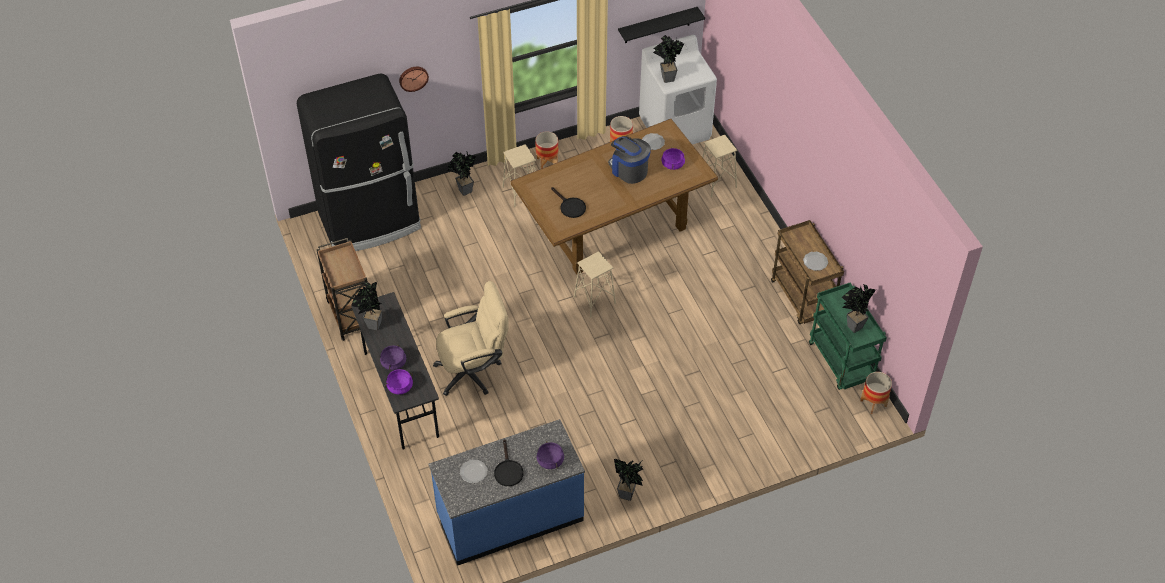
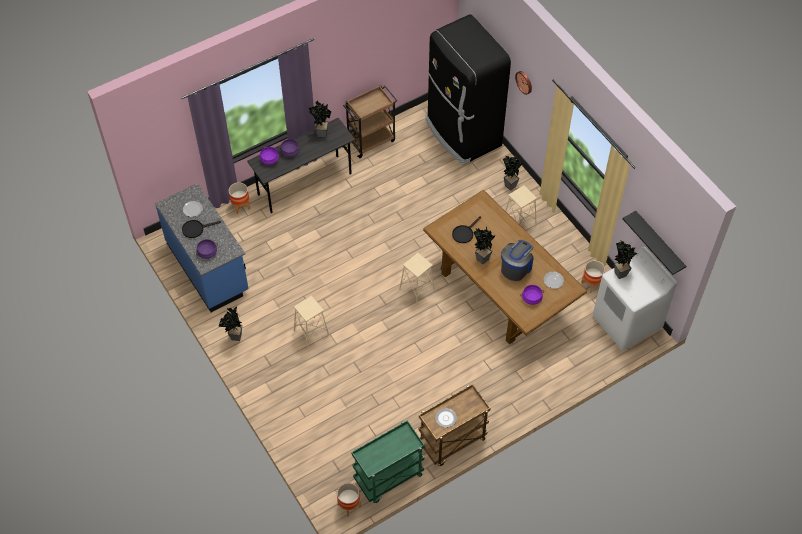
camera: 80 degrees right, 5 degrees up
(474, 371) = (333, 223): beige office chair -> none
(547, 162) = (557, 235): planter -> planter (241, 206)
(717, 183) = (569, 362): beige stool -> beige stool (311, 333)
(852, 327) = (378, 452): potted plant -> potted plant (482, 257)

